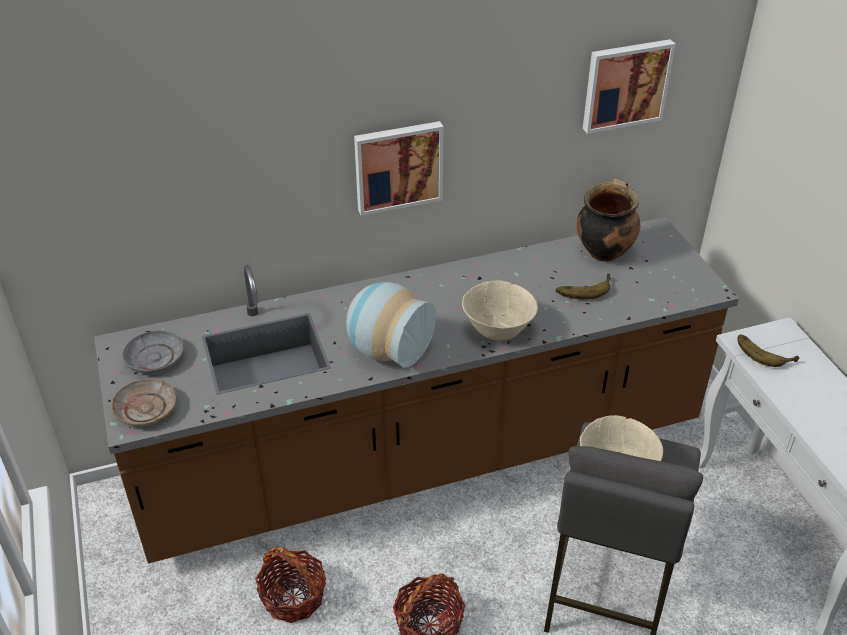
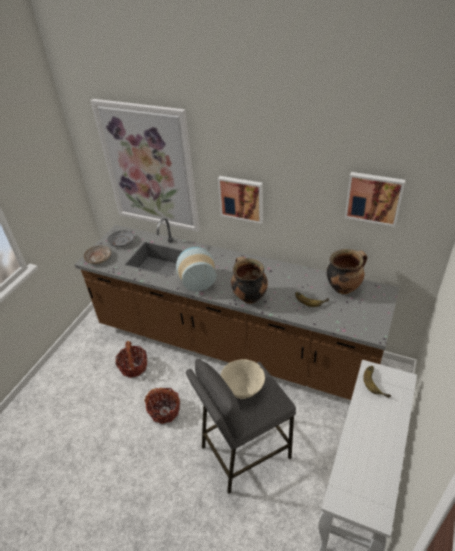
camera: 45 degrees right, 0 degrees up
(190, 171) = (149, 167): none -> picture
(497, 330) = (249, 296): beige bowl -> cooking pot

